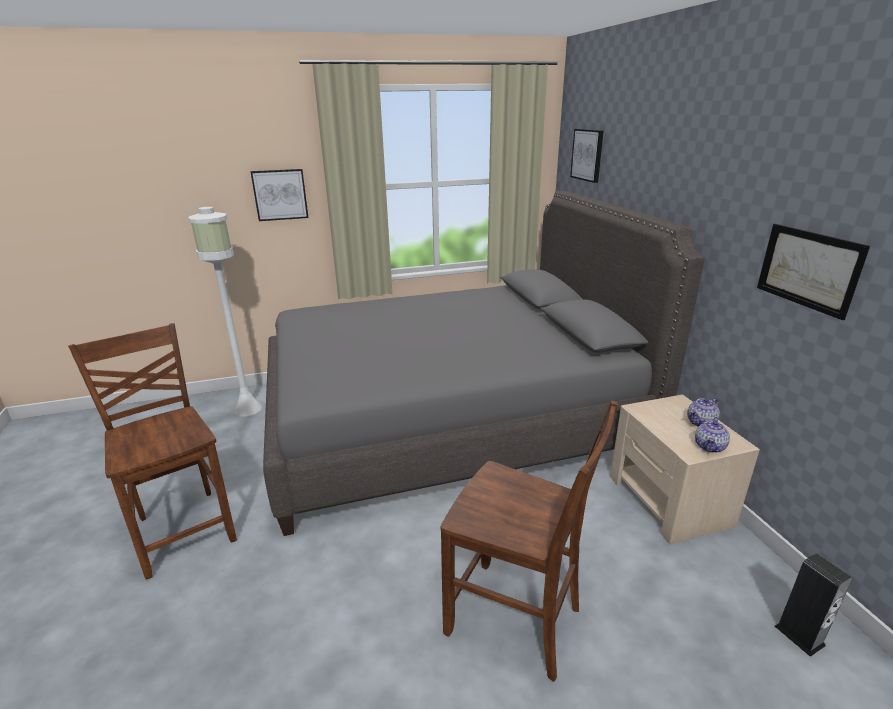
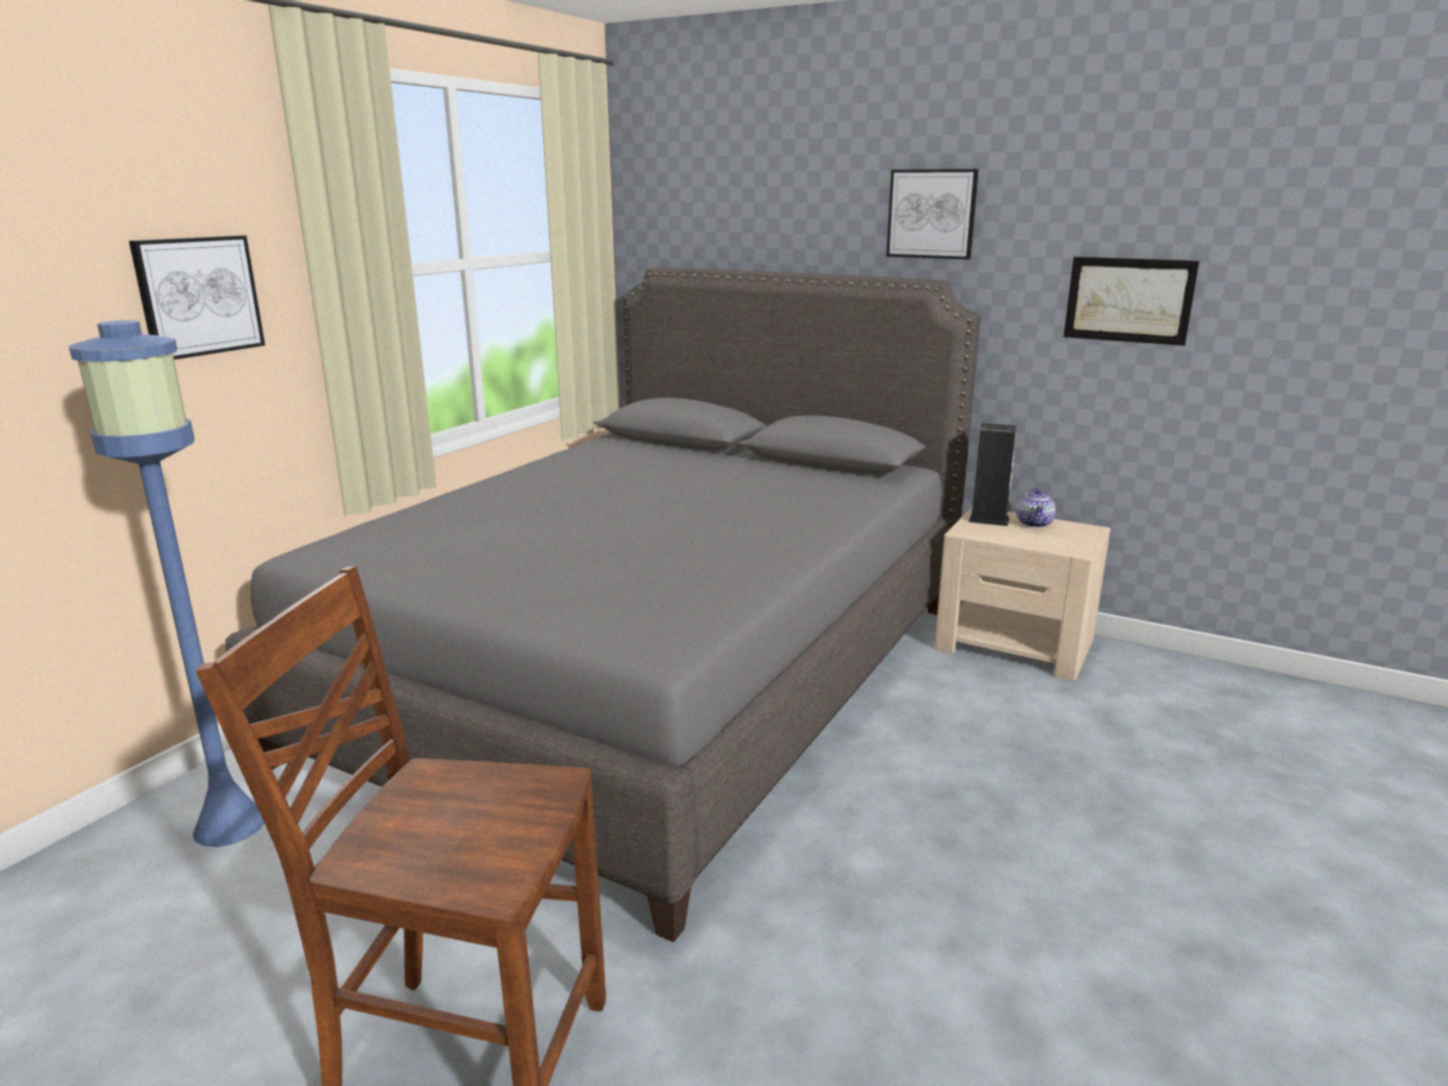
camera: 45 degrees left, 5 degrees down
(247, 409) = (230, 826): white floor lamp -> blue floor lamp
(516, 621) = (1080, 828): brown chair -> none
(587, 155) = (696, 206): picture -> picture (932, 214)
(710, 446) = (1078, 539): teapot -> none
(799, 635) = (1248, 697): speaker -> speaker (988, 520)

